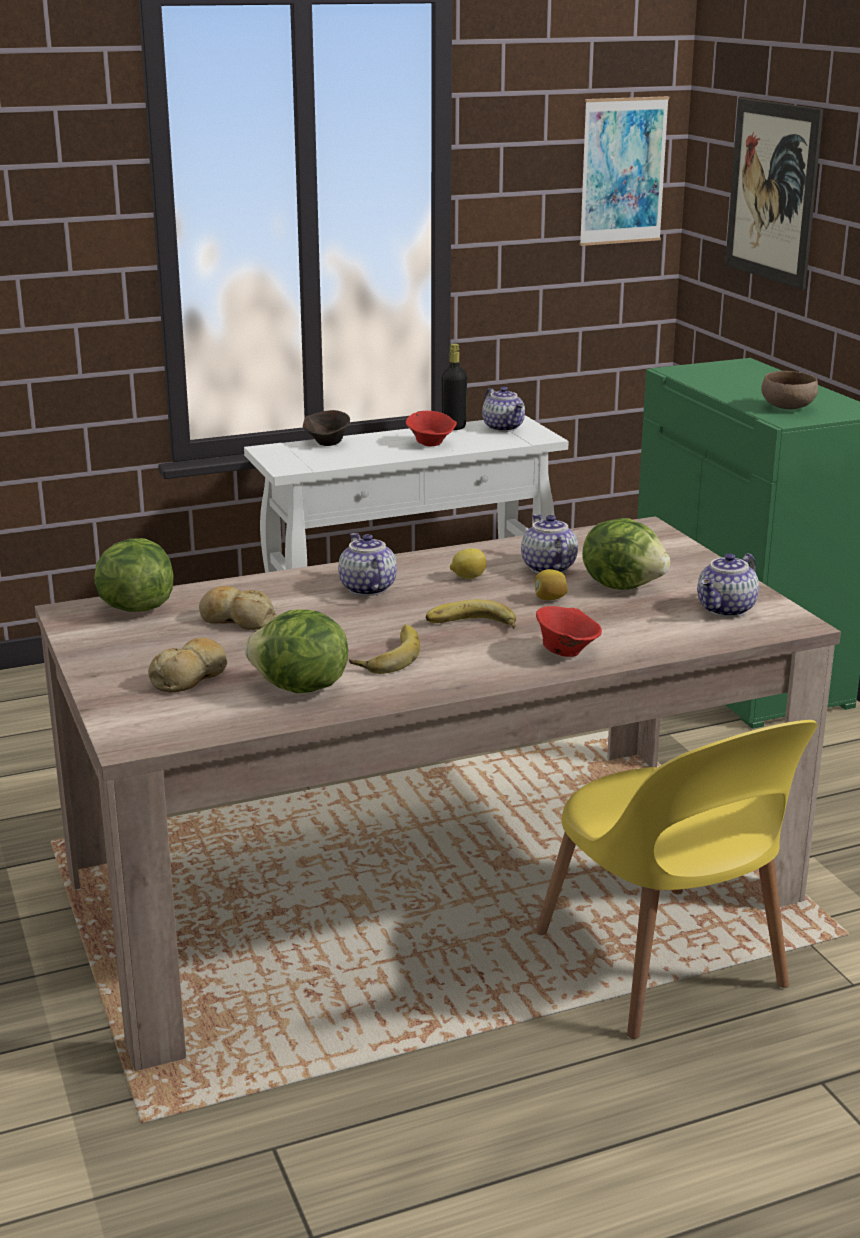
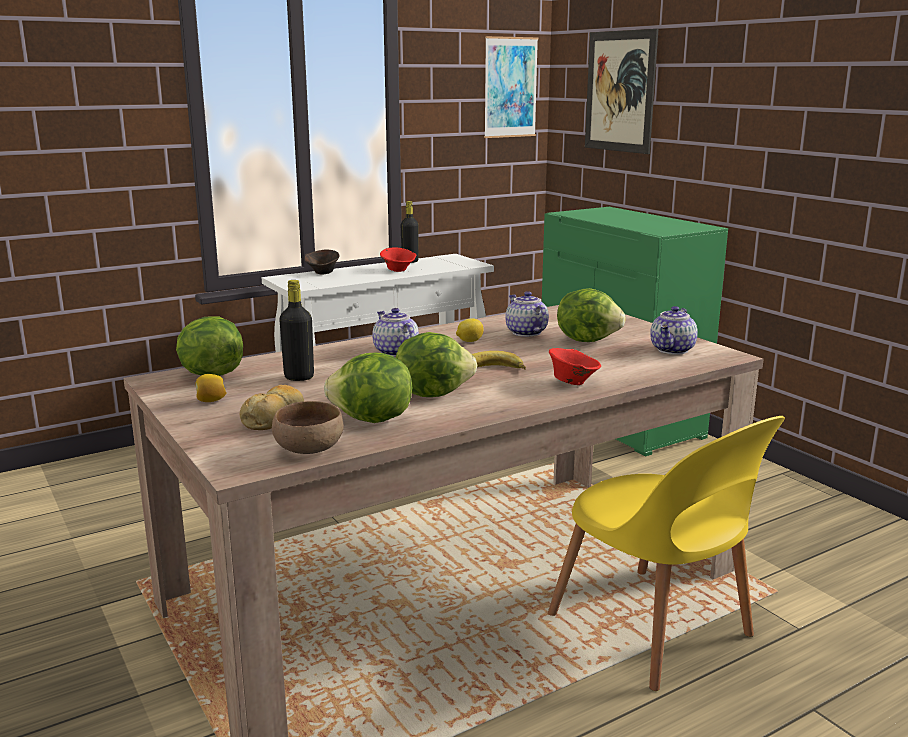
camera: 10 degrees left, 5 degrees down
(237, 619) = (299, 377): bread -> black bottle
(387, 655) = (433, 393): banana -> lettuce
(504, 427) = (445, 260): teapot -> none
(549, 599) = (539, 351): lemon -> lemon (211, 401)
(788, 408) = (657, 227): brown bowl -> brown bowl (310, 450)

